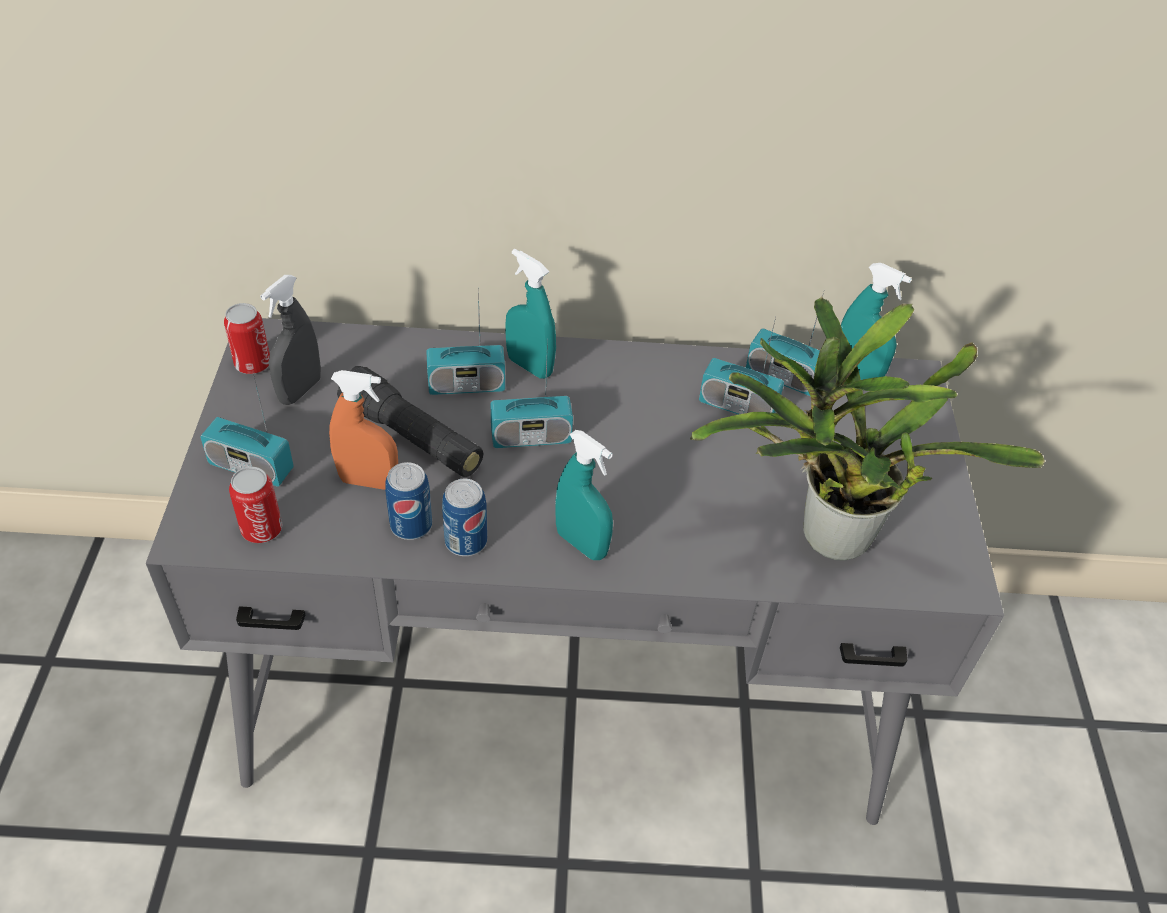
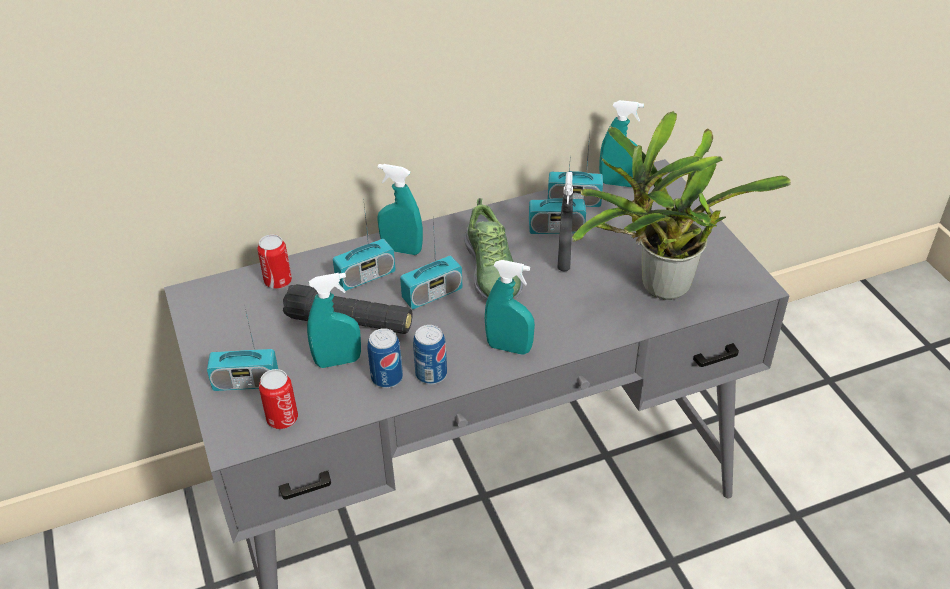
camera: 20 degrees left, 5 degrees down
(253, 364) = (199, 315): can -> can (278, 281)
(300, 390) = (247, 320): grey spray bottle -> grey spray bottle (564, 260)
(368, 481) = (338, 361): orange spray bottle -> turquoise spray bottle
(621, 434) = (491, 271): none -> shoe

